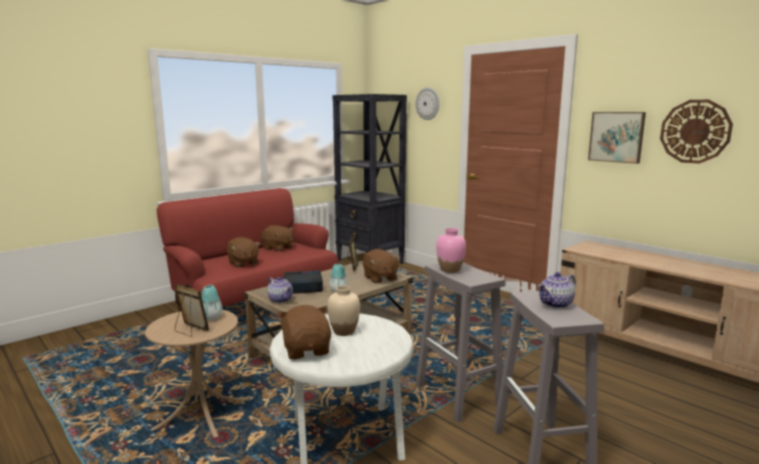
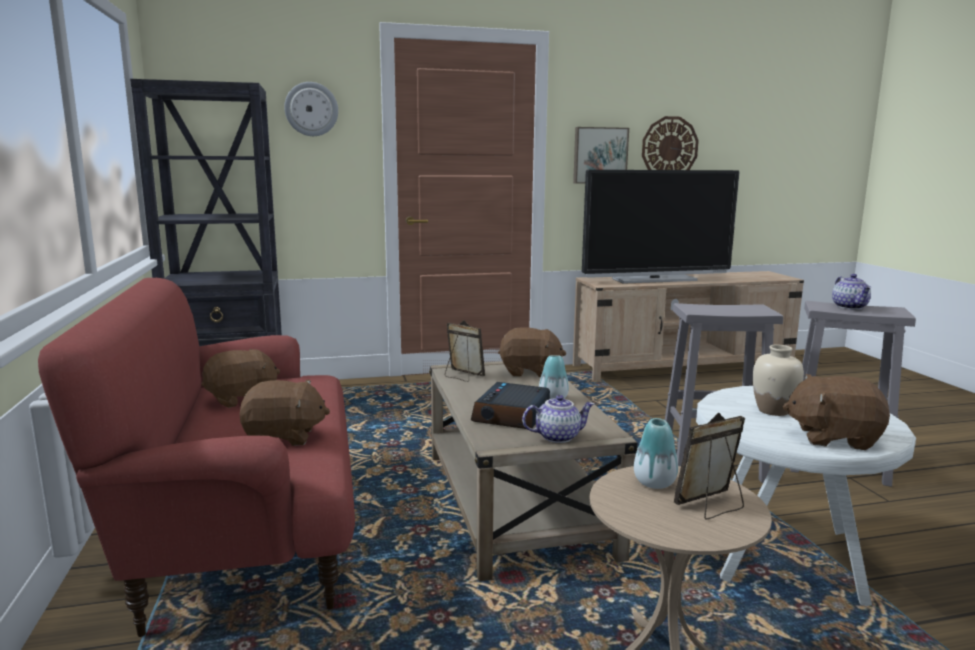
camera: 60 degrees left, 0 degrees up
(450, 270) = (716, 311): pink vase -> none
(640, 257) = (654, 280): none -> television

